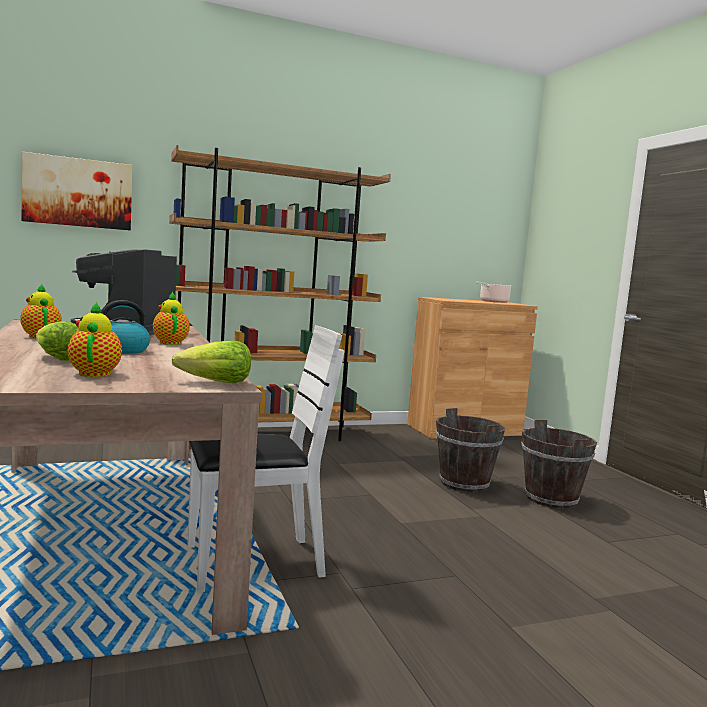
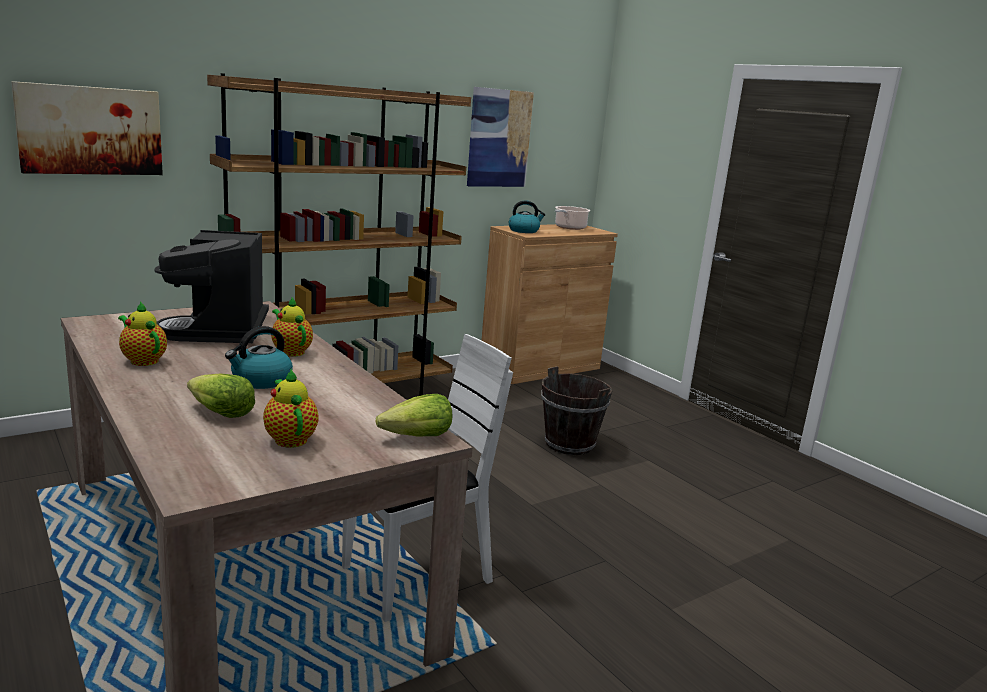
camera: 15 degrees left, 10 degrees up
(427, 220) = (499, 138): none -> picture
(446, 299) = (524, 231): none -> kettle
(550, 499) = (654, 453): brown bucket -> none

